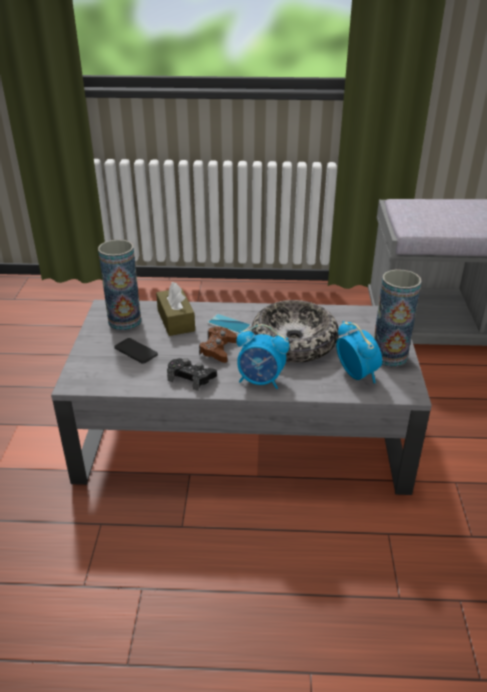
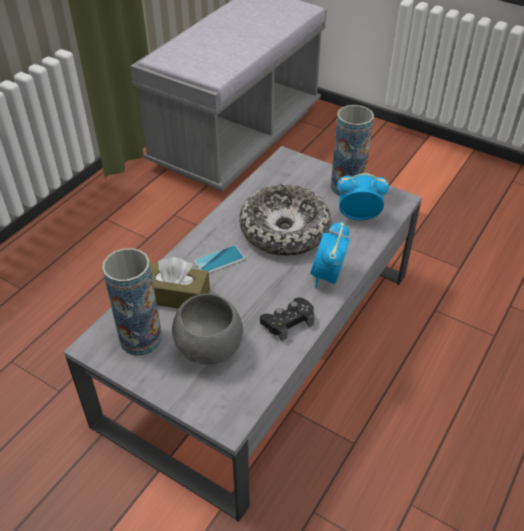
camera: 60 degrees left, 10 degrees up
(135, 351) = (208, 349): phone -> grey bowl
(218, 349) = (255, 284): brown game controller -> none
(261, 381) = (327, 276): alarm clock -> alarm clock turned 150 degrees clockwise

